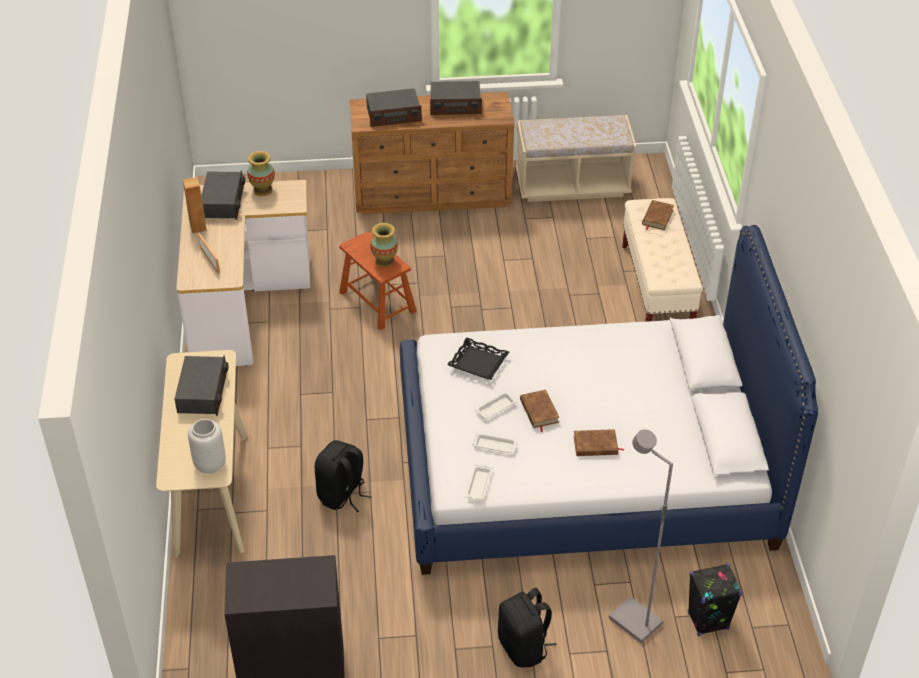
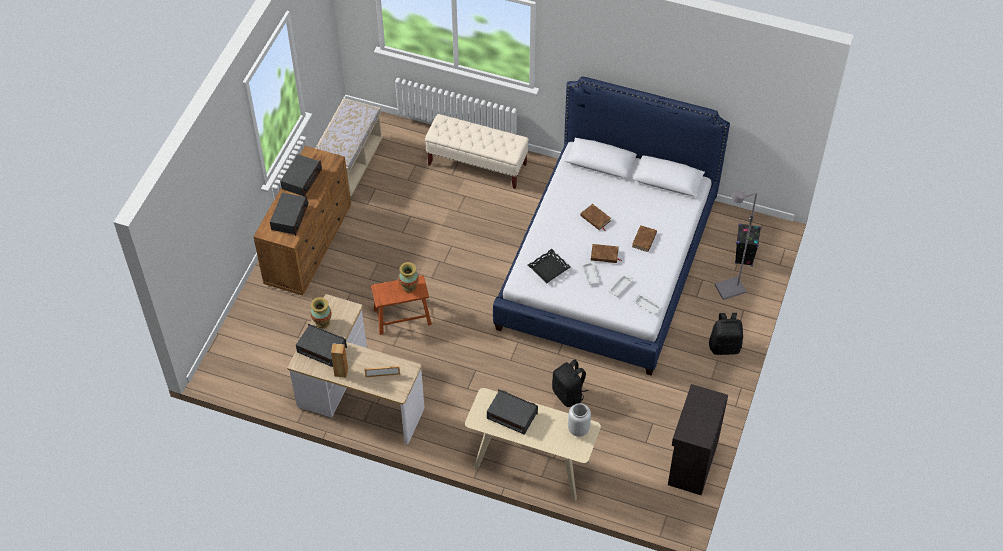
camera: 65 degrees left, 10 degrees up
(657, 217) = (453, 129): brown book -> brown book (595, 218)

